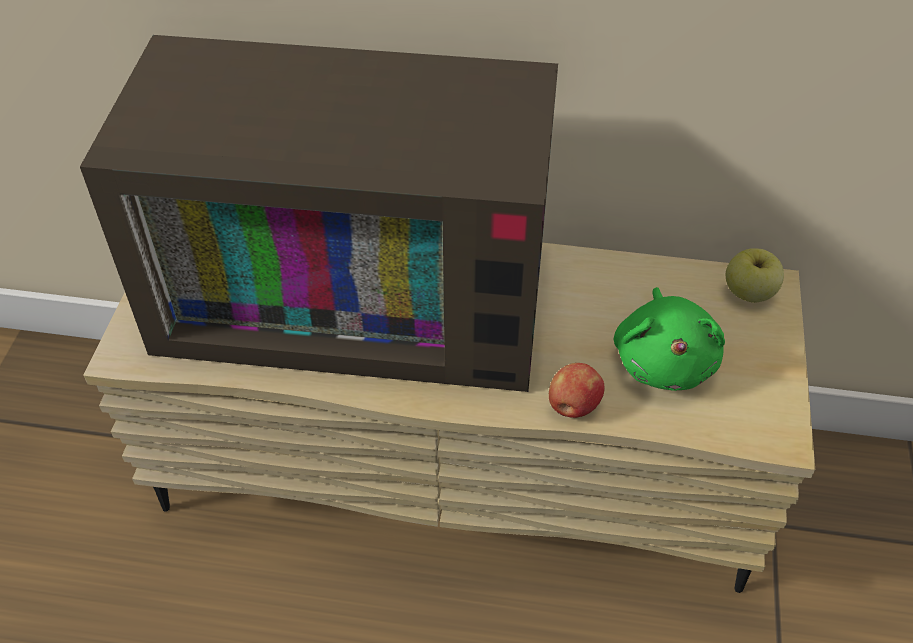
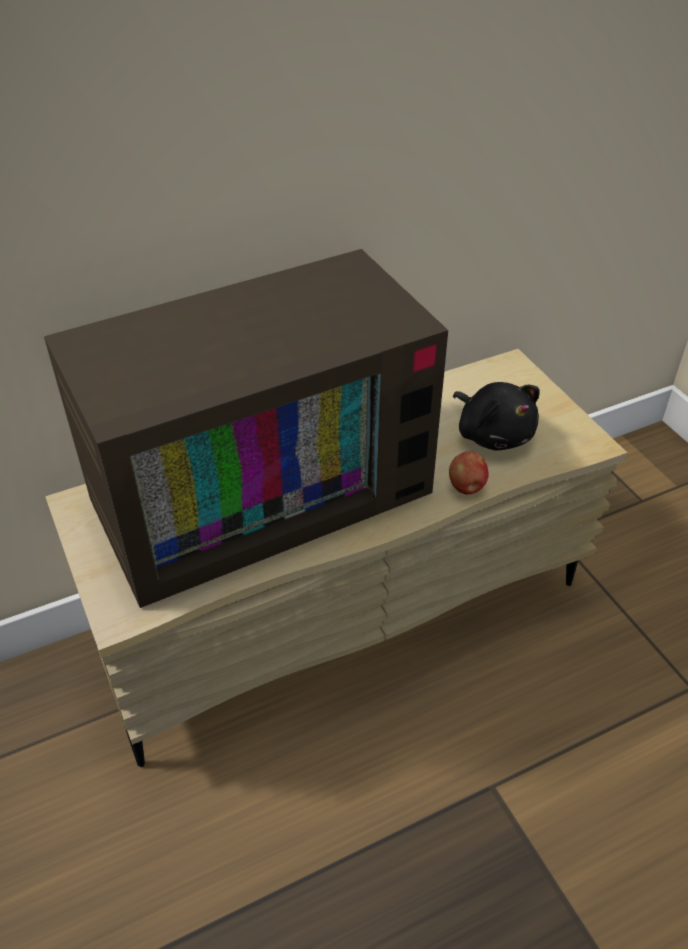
camera: 35 degrees left, 5 degrees down
(664, 360) = (493, 434): green plush toy -> black plush toy
(749, 293) = (504, 373): apple -> none

